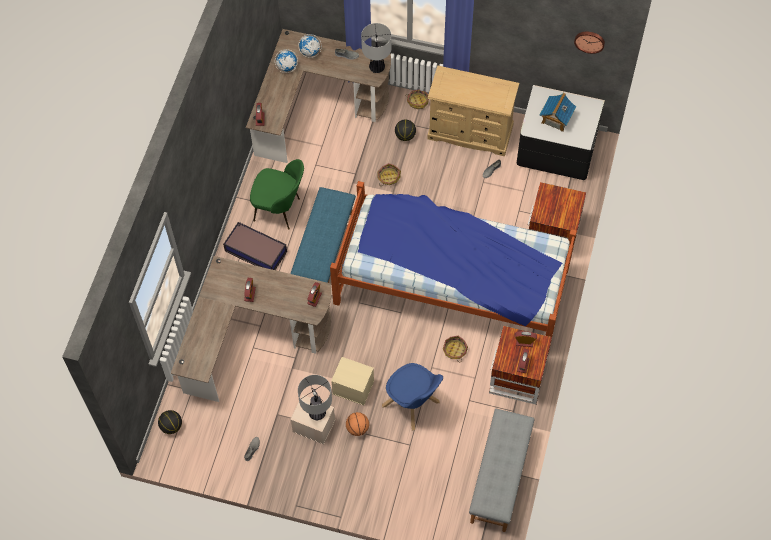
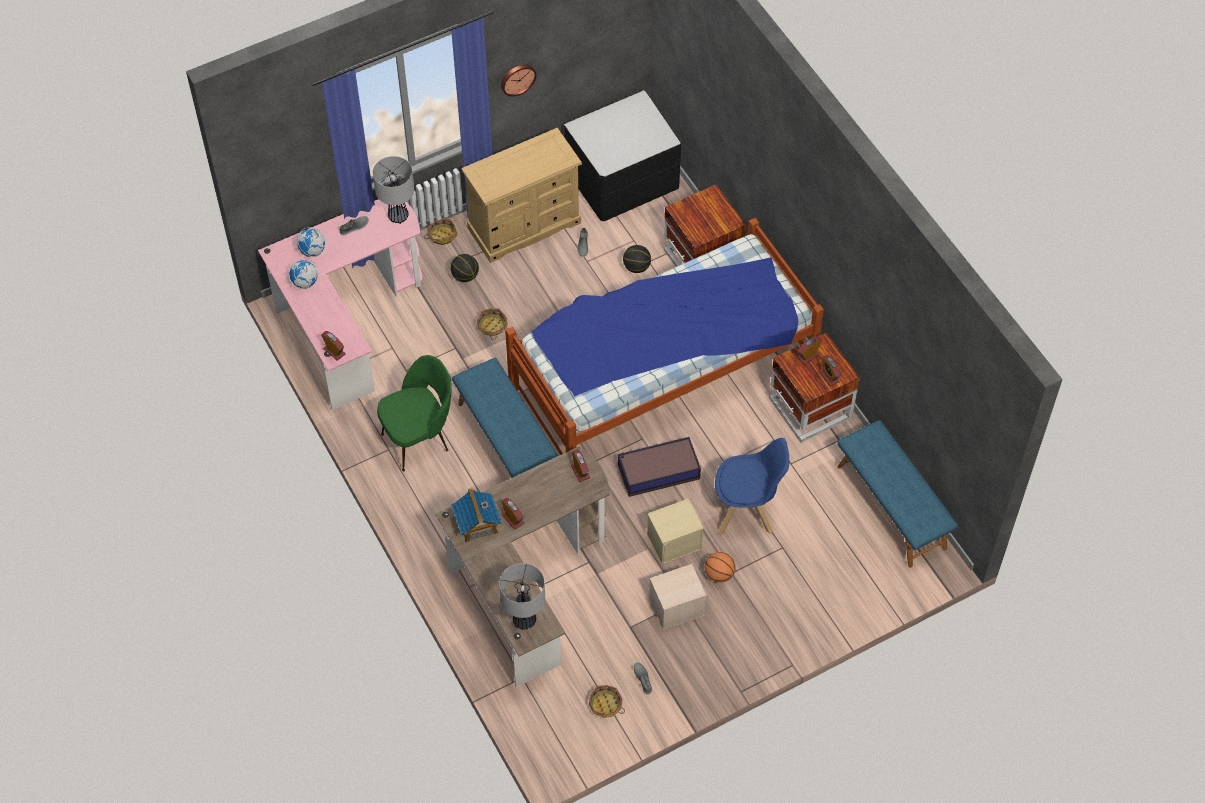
camera: 45 degrees left, 5 degrees down
(171, 426) = (540, 727): basketball -> basketball (636, 267)
(255, 250) = (436, 497): storage box -> storage box (657, 471)
(315, 108) = (344, 318): brown desk -> pink desk
(317, 413) = (682, 582): table lamp -> table lamp (524, 620)
(455, 350) = (729, 431): basket -> basket (605, 705)
(500, 478) = (892, 506): grey bench -> blue bench
(556, 118) = (619, 138): toy house -> toy house (477, 524)
(589, 41) = (614, 26): wall clock -> wall clock (517, 79)

